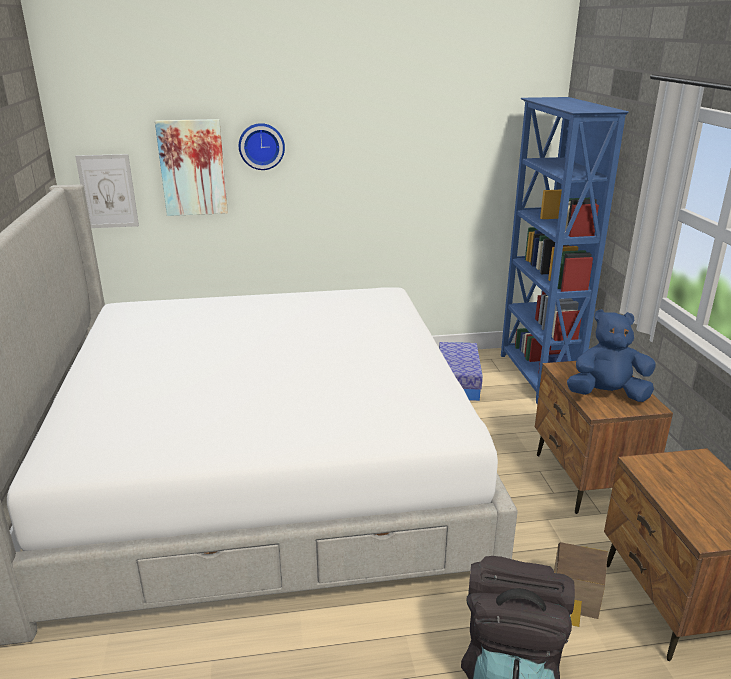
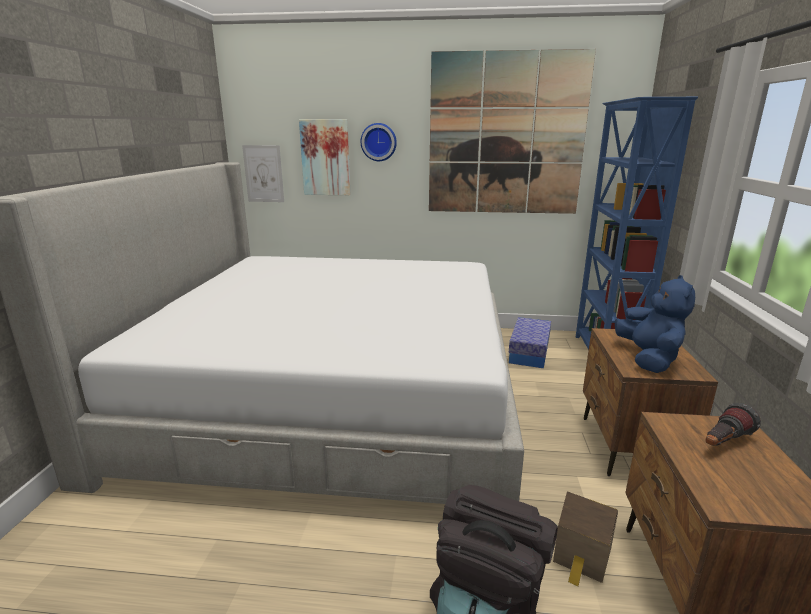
camera: 15 degrees right, 5 degrees down
(414, 134) = (506, 135): none -> picture
(607, 395) = (648, 359): blue plush toy -> blue plush toy turned 75 degrees clockwise
(692, 478) = (723, 443): none -> flashlight

